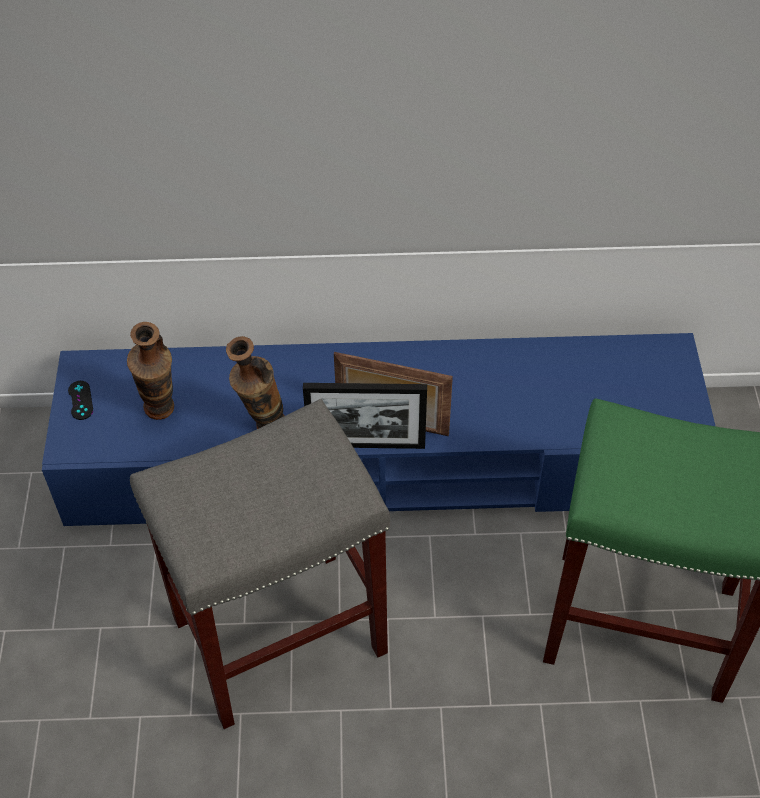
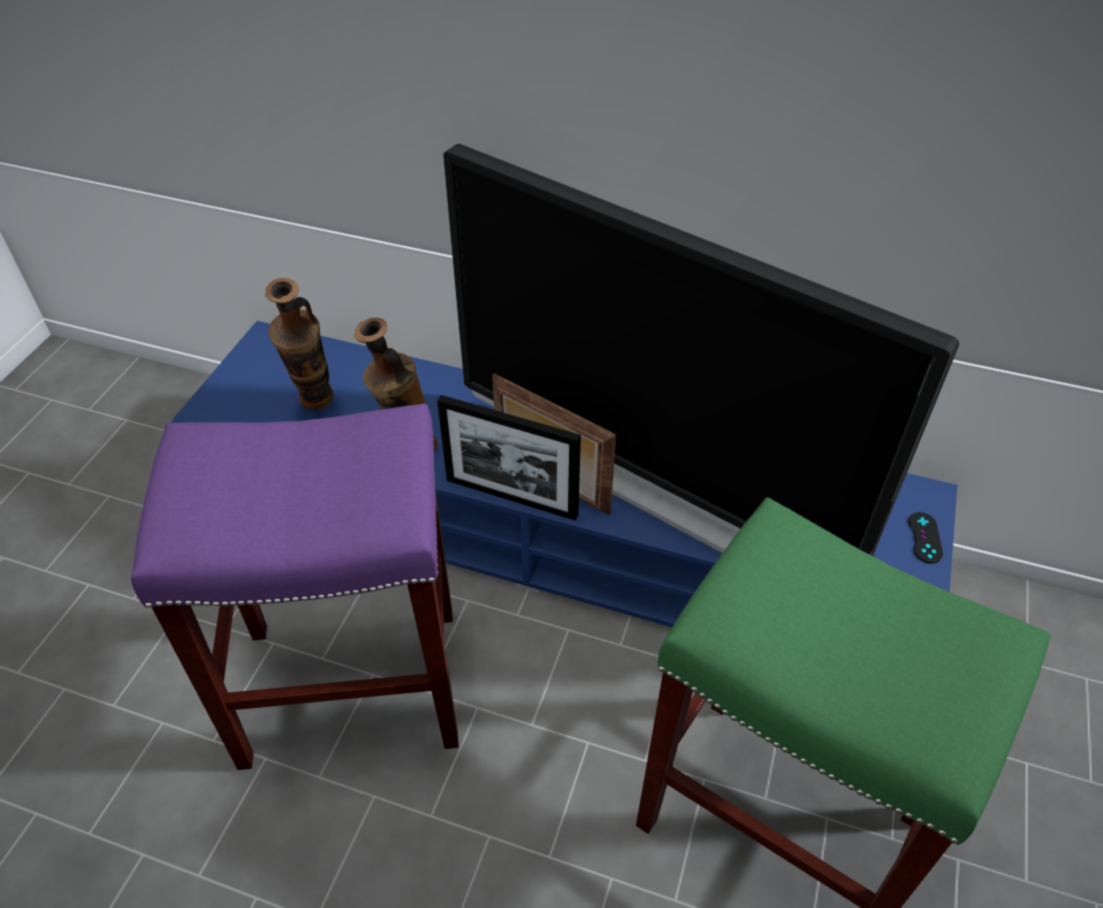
camera: 20 degrees right, 5 degrees down
(80, 400) = (246, 370): black game controller -> black game controller (925, 538)
(277, 638) = (348, 687): grey stool -> purple stool
(469, 399) = (651, 482): none -> television

